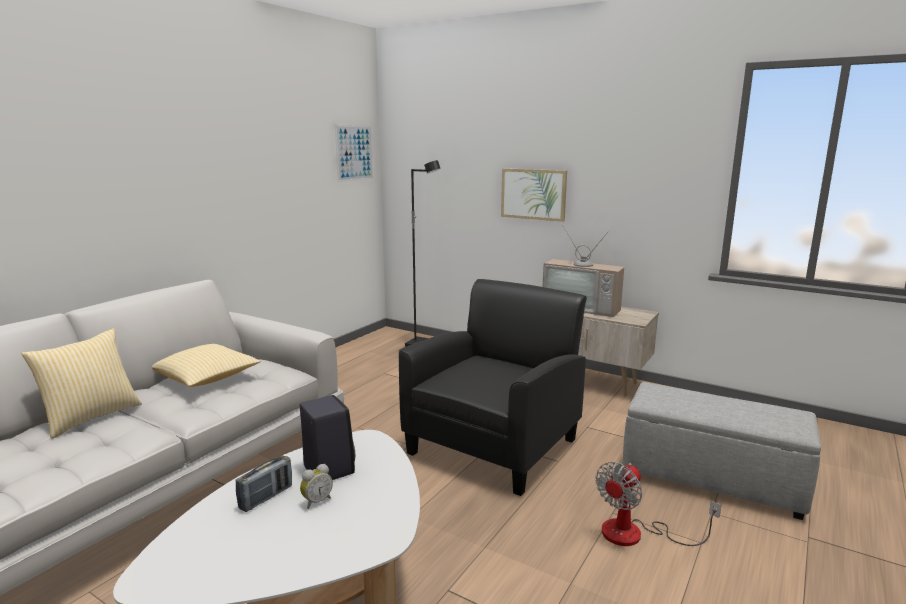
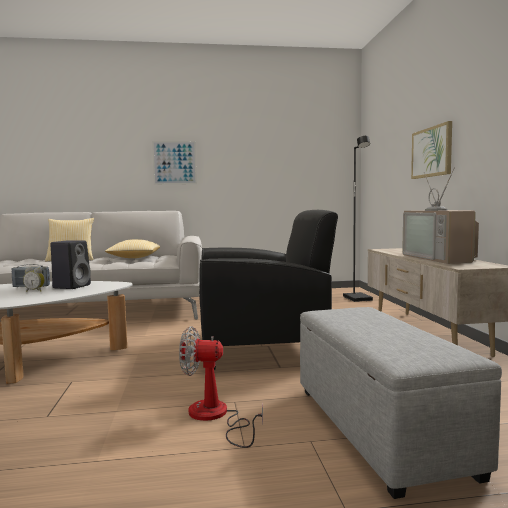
camera: 50 degrees right, 10 degrees down
(354, 153) = (330, 143): picture -> picture (174, 162)

